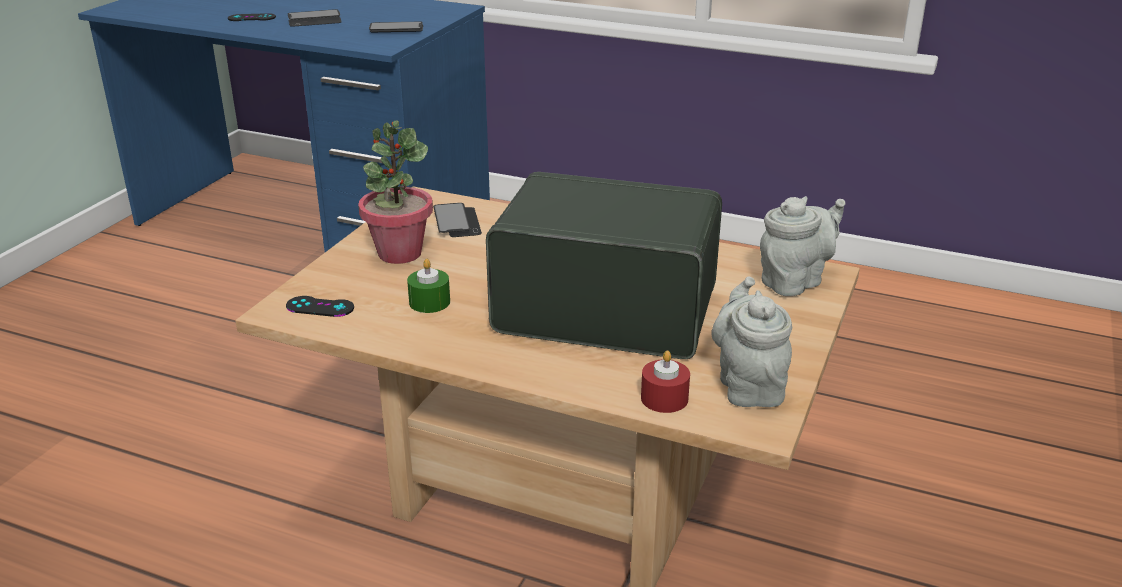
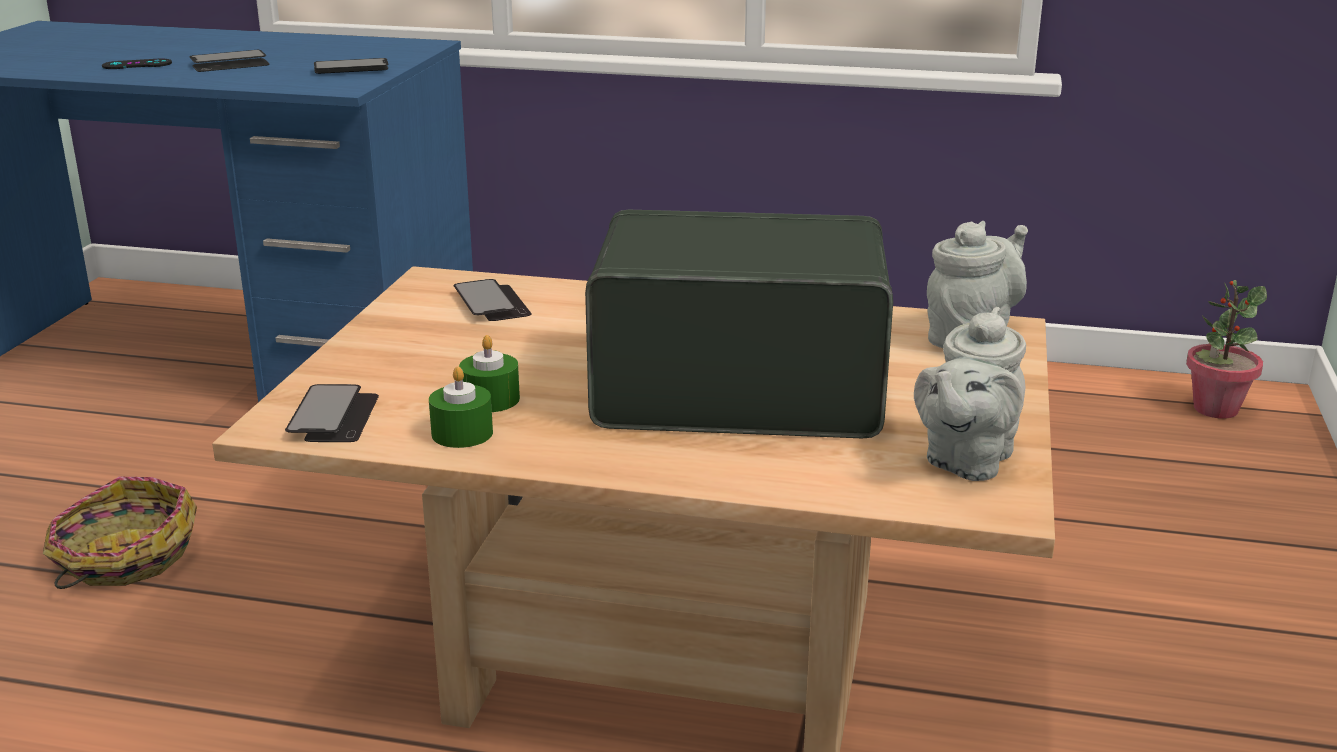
camera: 10 degrees left, 5 degrees down
(213, 370) = (123, 557): none -> basket
(320, 307) = (334, 417): black game controller -> phone
(399, 253) = (424, 345): potted plant -> potted plant (1215, 409)
(401, 328) = (462, 433): none -> green candle
(664, 398) = (861, 486): red candle -> none
(749, 385) = (965, 461): grey teapot -> grey teapot turned 135 degrees counterclockwise

